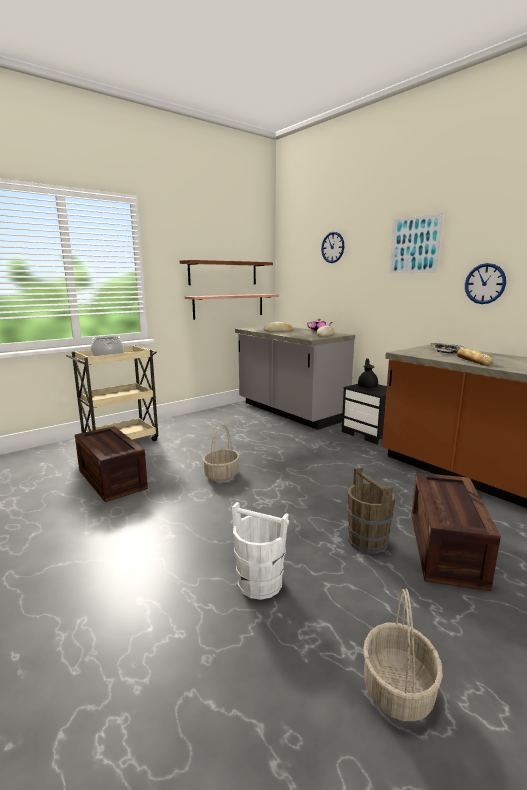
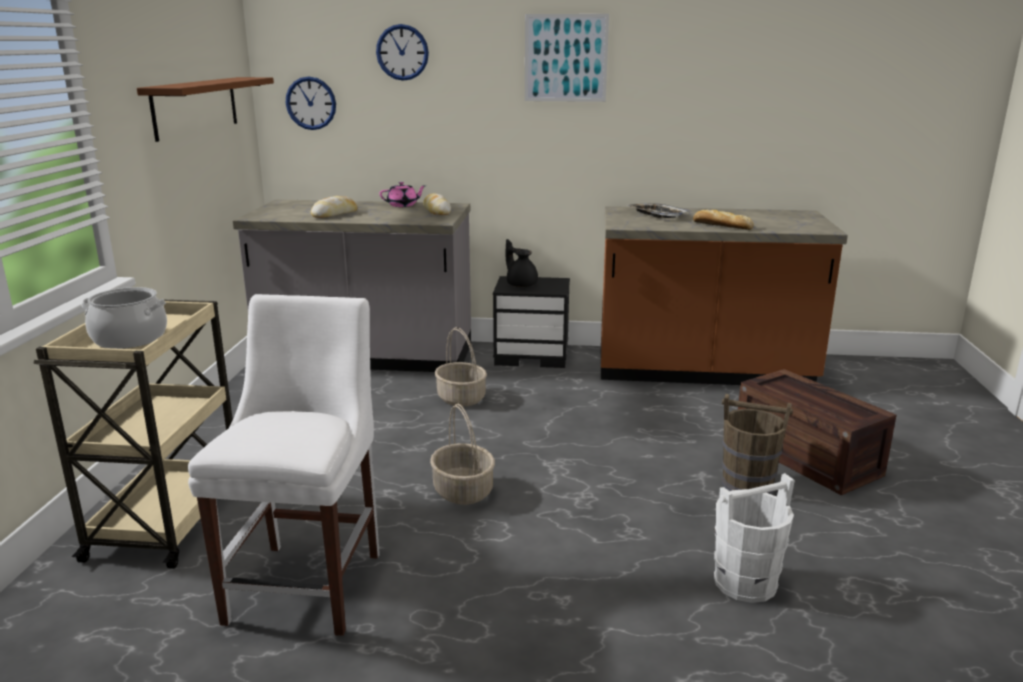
camera: 45 degrees left, 5 degrees up
(113, 479) = (309, 582): crate -> white chair
(229, 306) = (211, 175): shelf -> none
(399, 690) = (961, 588): basket -> basket (462, 398)
(485, 283) = (675, 117): wall clock -> wall clock (311, 103)

